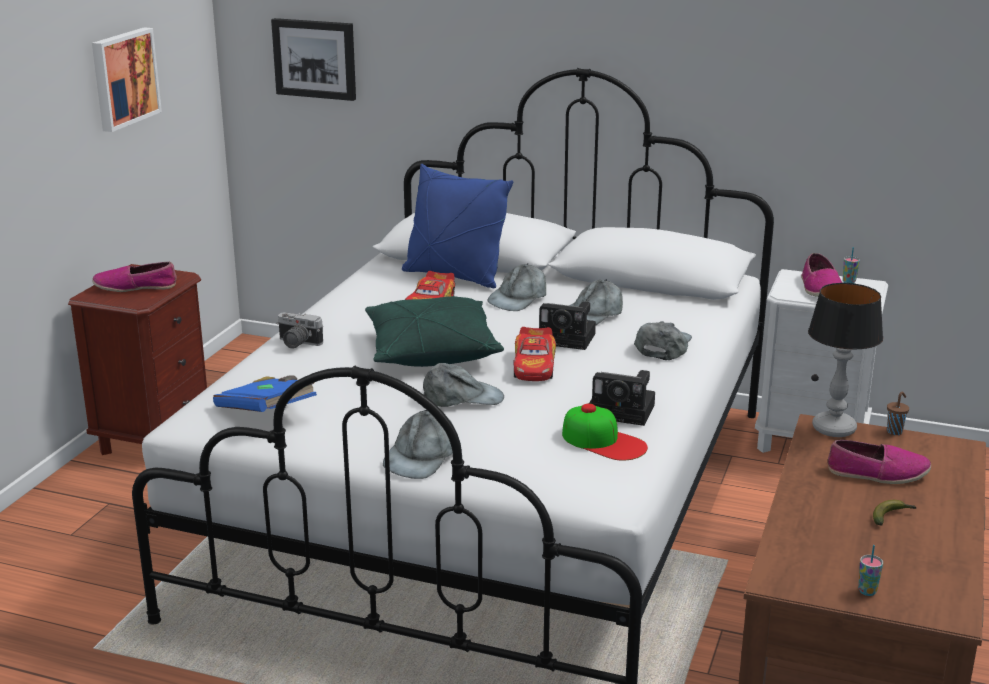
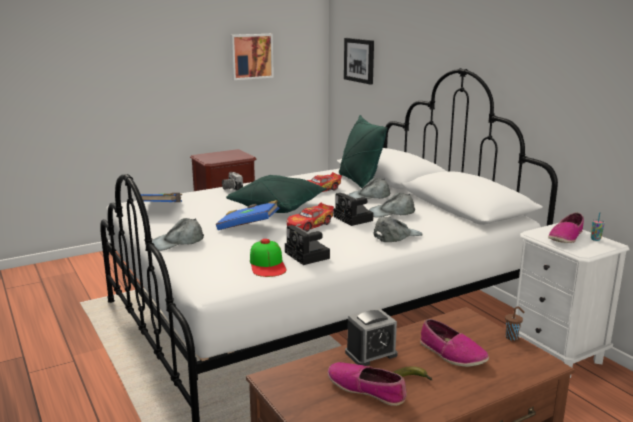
camera: 40 degrees right, 5 degrees down
(135, 287) = (221, 156): shoe -> shoe (366, 389)
(454, 276) = (359, 182): blue pillow -> green pillow
(462, 397) = (248, 227): grey cap -> blue book
(813, 508) = (371, 354): none -> alarm clock
(833, 429) = (470, 321): table lamp -> none
(867, 591) = (311, 408): cup -> none

